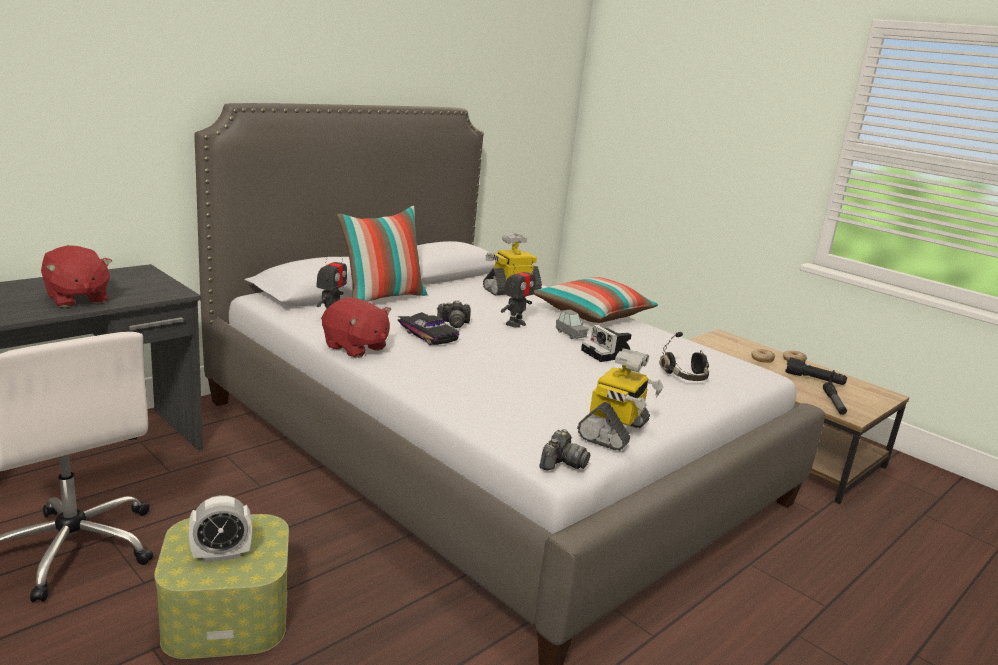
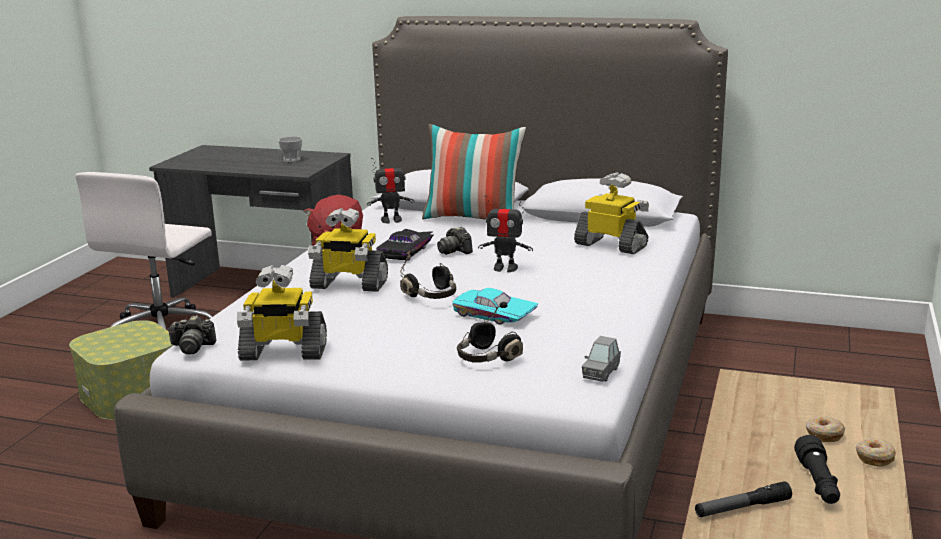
camera: 65 degrees right, 0 degrees up
(77, 299) = (247, 164): red plush toy -> none
(115, 283) = (292, 160): none -> cup
(221, 555) = (115, 342): alarm clock -> none
(486, 371) = (348, 284): none -> toy robot
(548, 356) = (432, 296): none -> black headphones
(570, 334) = (521, 292): grey toy car -> grey toy car (601, 373)
(592, 314) = (614, 287): pillow -> none
(608, 354) = (493, 316): camera -> turquoise toy car

